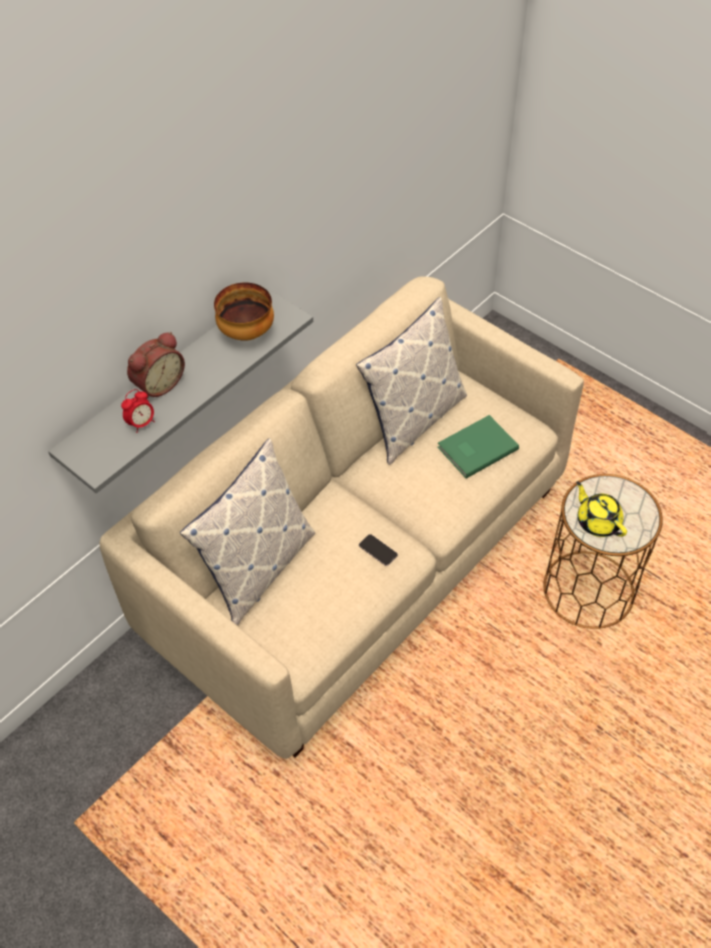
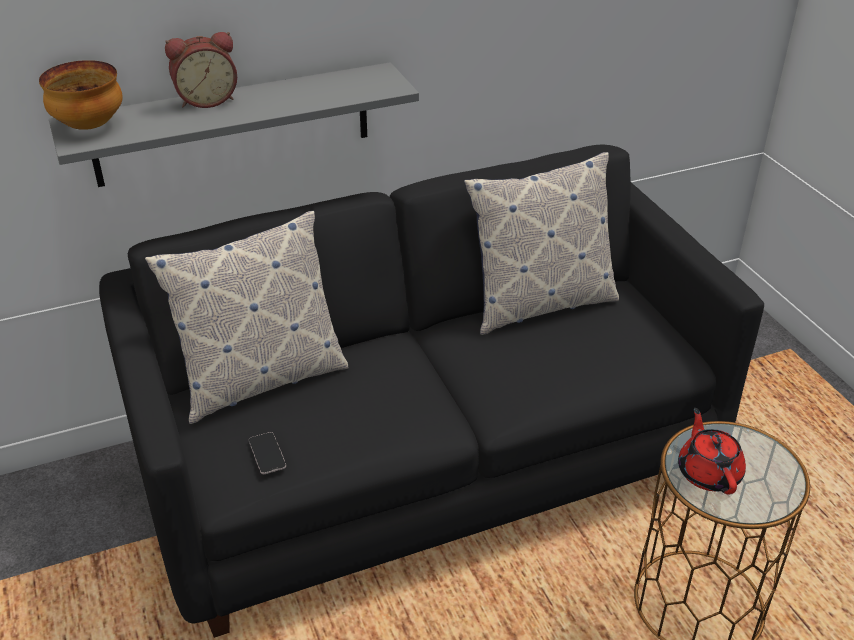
camera: 25 degrees right, 15 degrees down
(141, 423) = (158, 122): alarm clock -> none
(246, 333) = (335, 87): bowl -> bowl (88, 126)
(358, 559) = (428, 462): beige sofa -> black sofa
(378, 550) = (407, 408): phone -> phone (267, 453)
(475, 447) = (596, 350): green book -> none
(597, 521) = (708, 473): yellow teapot -> red teapot

